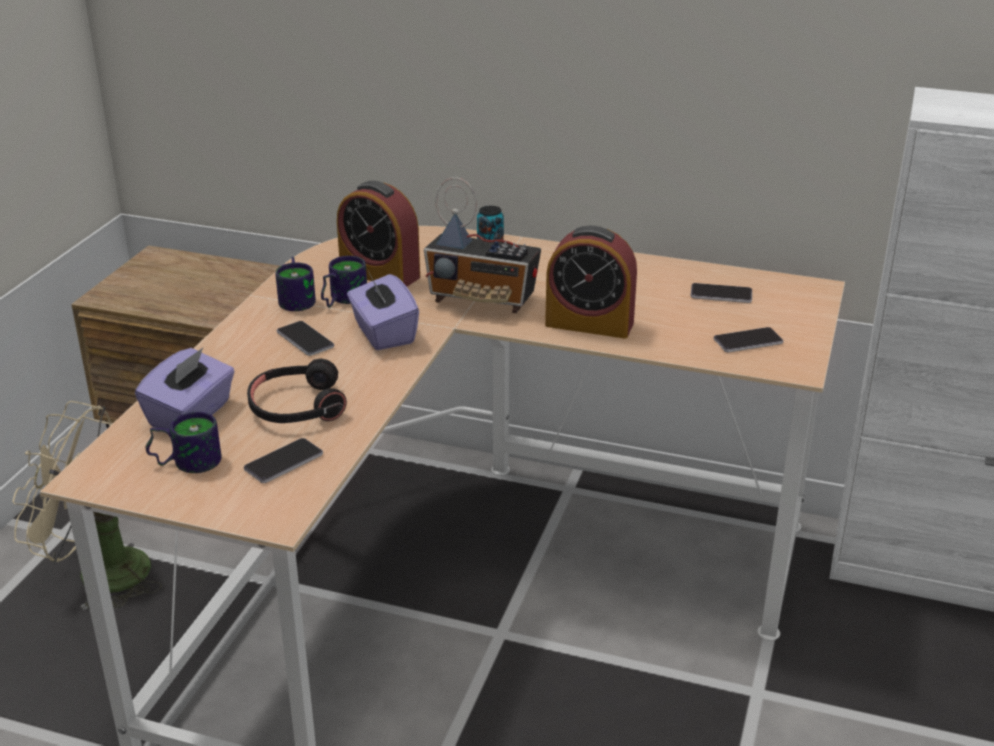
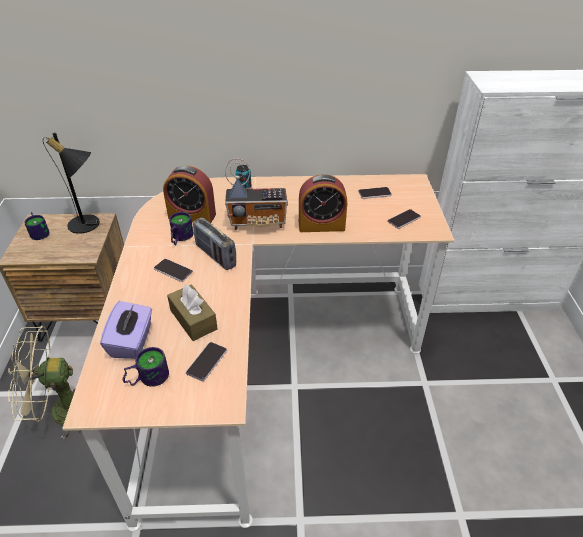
camera: 20 degrees left, 10 degrees up
(232, 276) = (89, 225): none -> black table lamp
(296, 407) = (193, 319): black headphones -> brown tissue box
(299, 299) = (154, 243): mug -> mug (40, 232)
(383, 333) = (215, 256): purple tissue box -> radio

